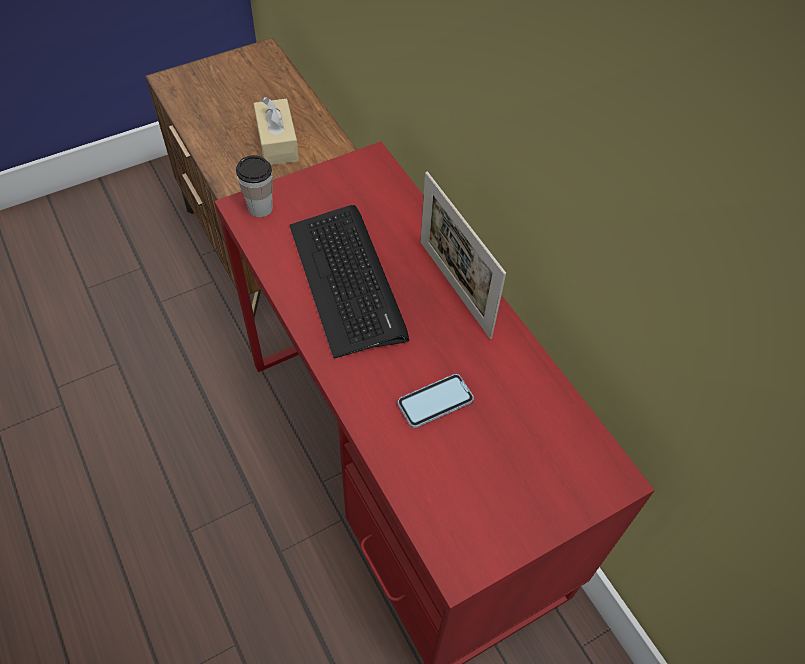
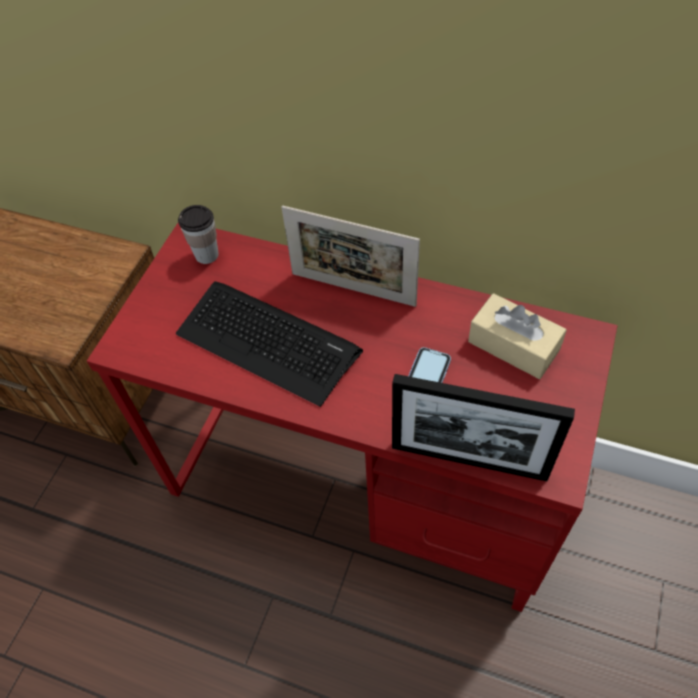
camera: 35 degrees left, 0 degrees up
(260, 208) = (135, 338): cup -> cup (206, 255)
(277, 142) = (71, 283): beige tissue box -> beige tissue box (513, 346)
(400, 491) = (468, 460): none -> picture frame

